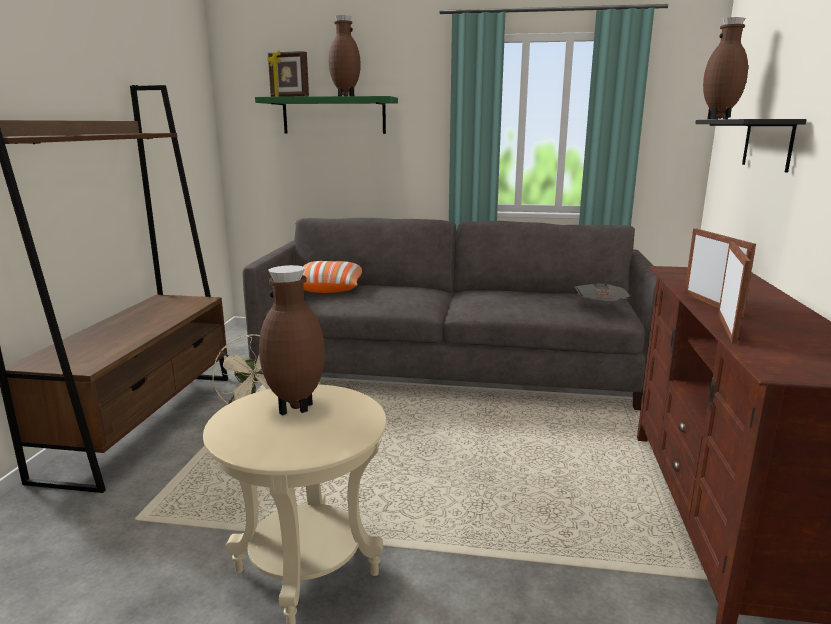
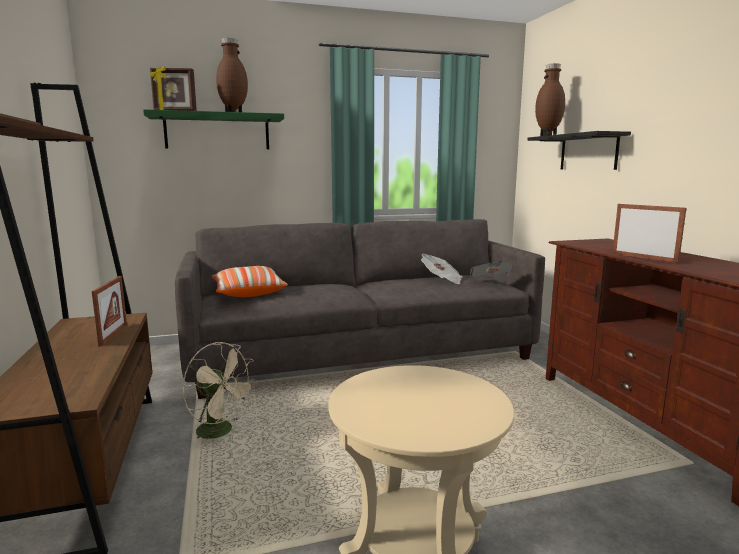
camera: 25 degrees left, 5 degrees down
(296, 409) = (403, 391): brown vase -> none
(543, 298) = (442, 280): none -> newspaper
(726, 327) = (686, 268): picture frame -> picture frame (113, 335)

